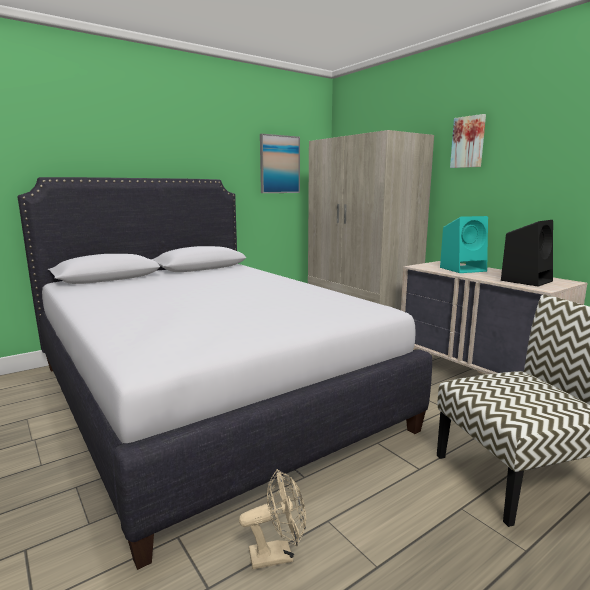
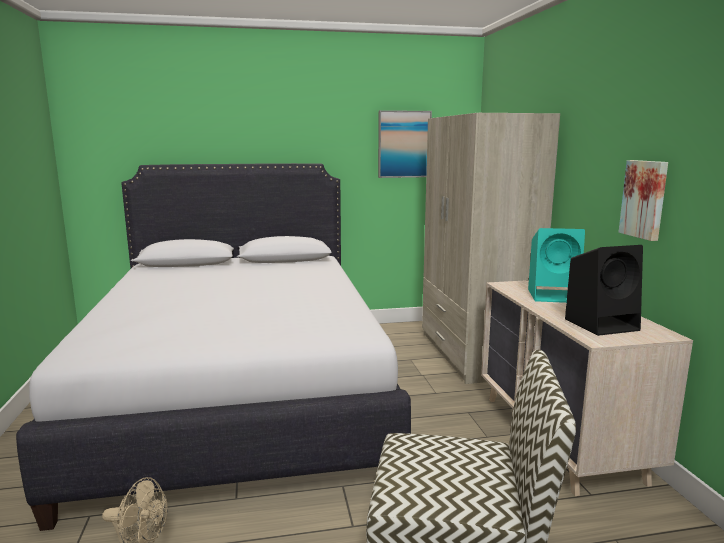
camera: 25 degrees right, 0 degrees up
(468, 142) = (591, 125): picture -> picture (645, 199)

